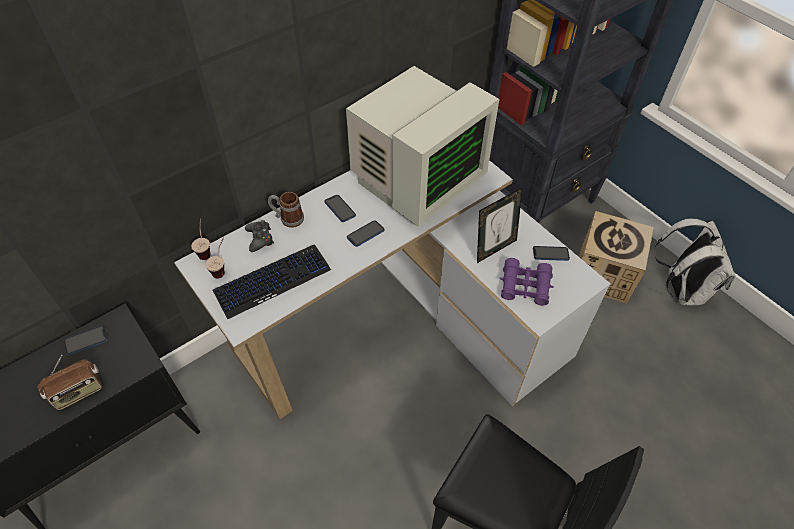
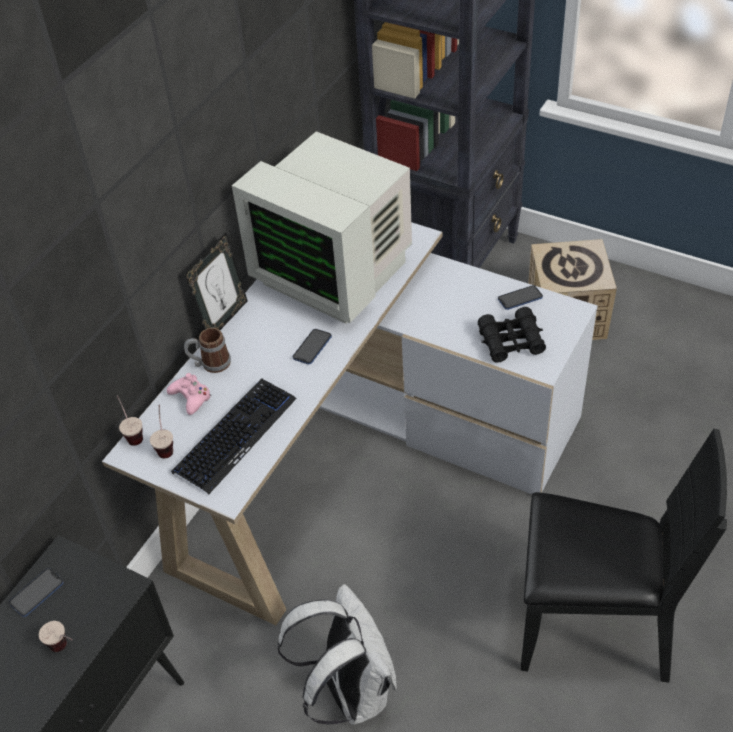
camera: 20 degrees left, 5 degrees down
(78, 392) = (66, 649): radio -> cup
(260, 239) = (191, 397): black game controller -> pink game controller
(340, 209) = (266, 331): phone -> none
(415, 182) = (335, 272): monitor -> monitor turned 105 degrees clockwise
(494, 248) = (456, 315): picture frame -> picture frame (224, 319)
(525, 286) = (511, 341): purple binoculars -> black binoculars
(680, 289) = (656, 301): white backpack -> white backpack (349, 690)

